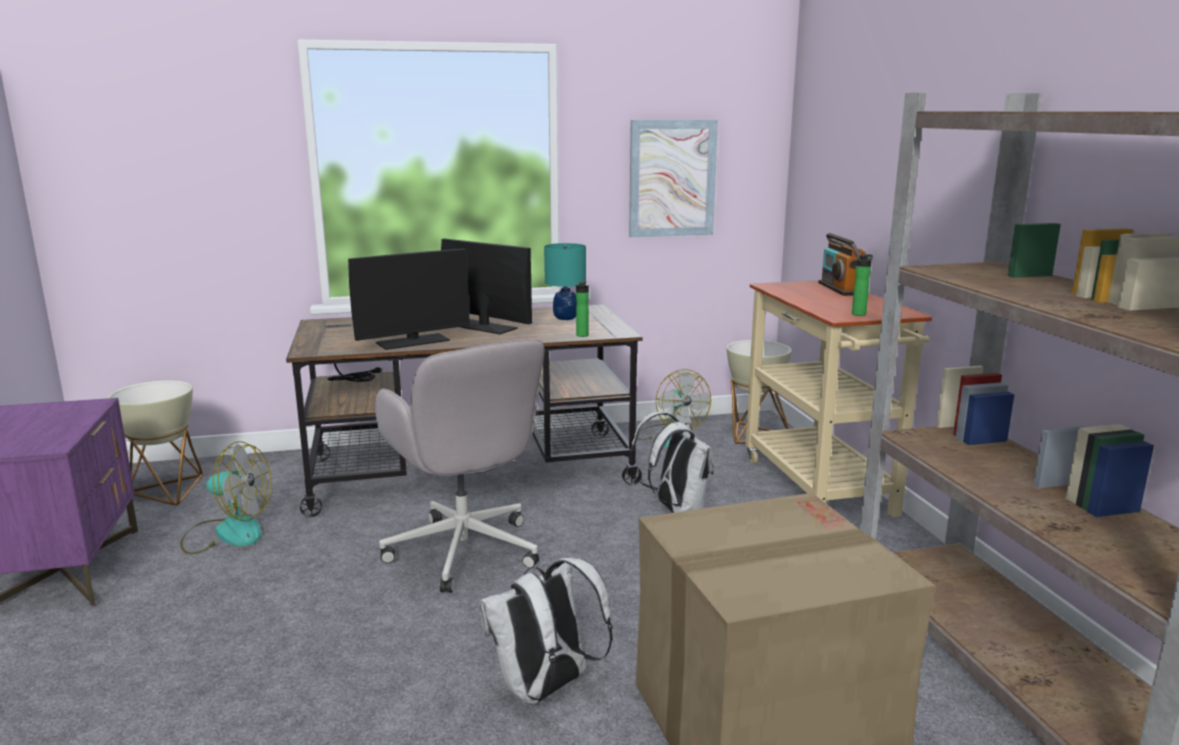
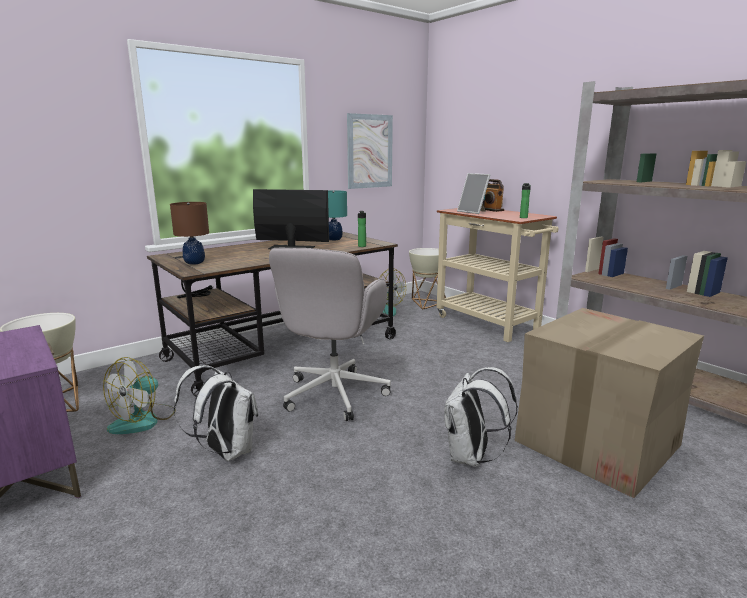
camera: 25 degrees left, 0 degrees up
(227, 532) = (143, 420): fan -> fan turned 135 degrees clockwise
(330, 338) = (193, 263): none -> brown table lamp
(413, 341) = (259, 259): monitor -> none
(464, 552) = (334, 395): grey office chair -> grey office chair turned 75 degrees clockwise
(675, 508) = (429, 347): white backpack -> white backpack (225, 452)
(801, 293) = (473, 212): none -> picture frame

